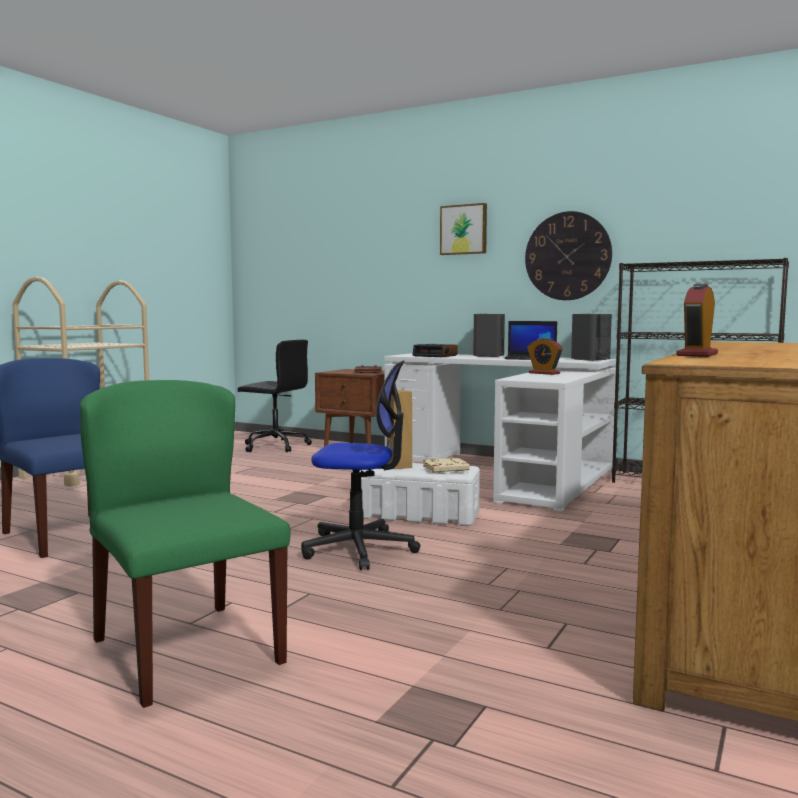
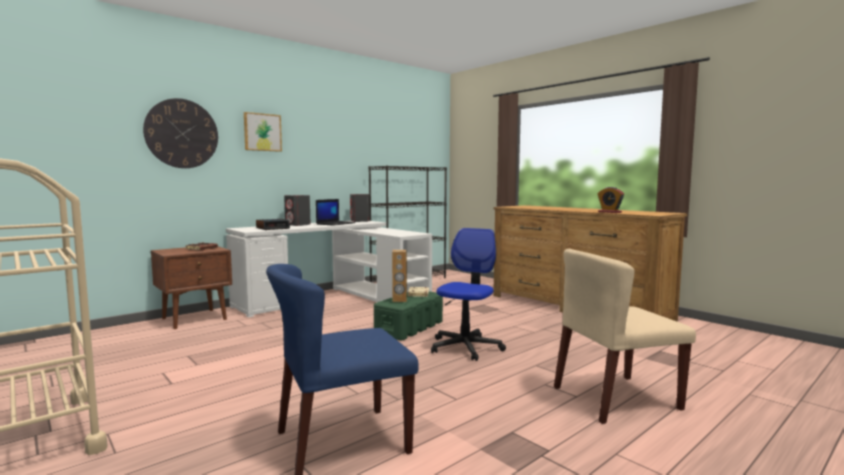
camera: 70 degrees left, 0 degrees up
(186, 650) = (615, 398): green chair -> beige chair
(274, 446) = (108, 342): black office chair -> none
(420, 515) = (409, 327): white storage box -> green storage box
(544, 373) = (377, 231): alarm clock -> none
(567, 256) = (332, 157): wall clock -> wall clock (182, 133)

